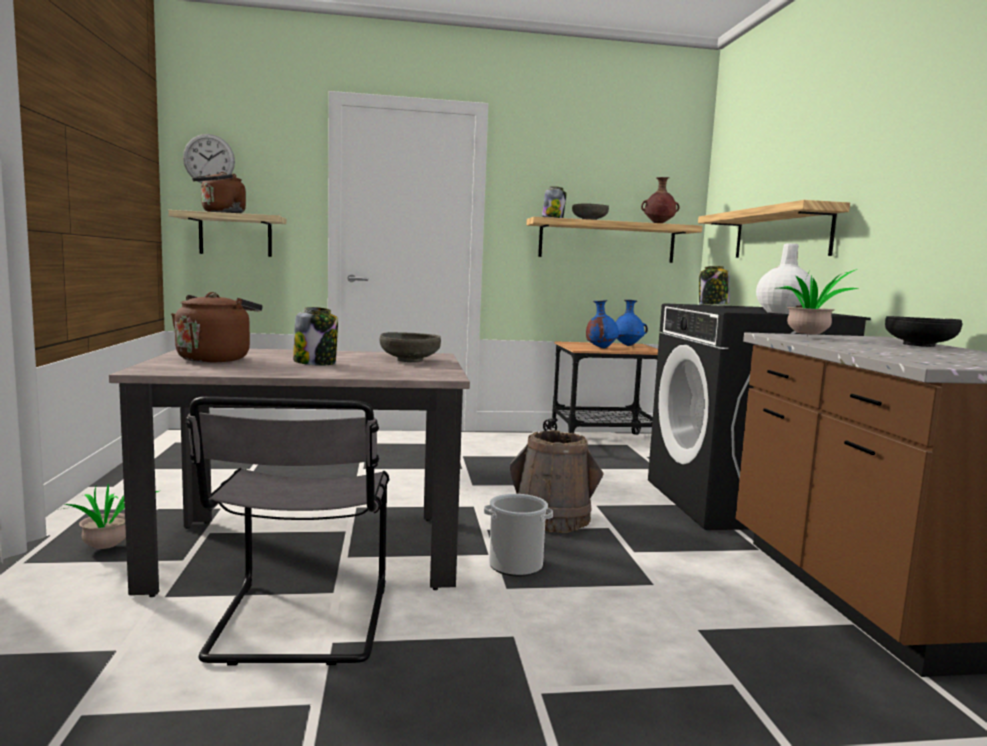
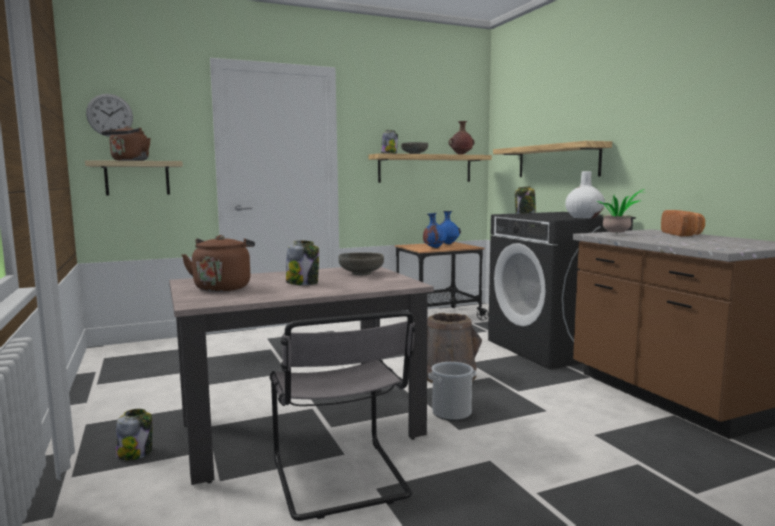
camera: 15 degrees left, 0 degrees up
(108, 549) = (135, 453): potted plant -> jar
(919, 345) = (683, 235): black bowl -> bread

